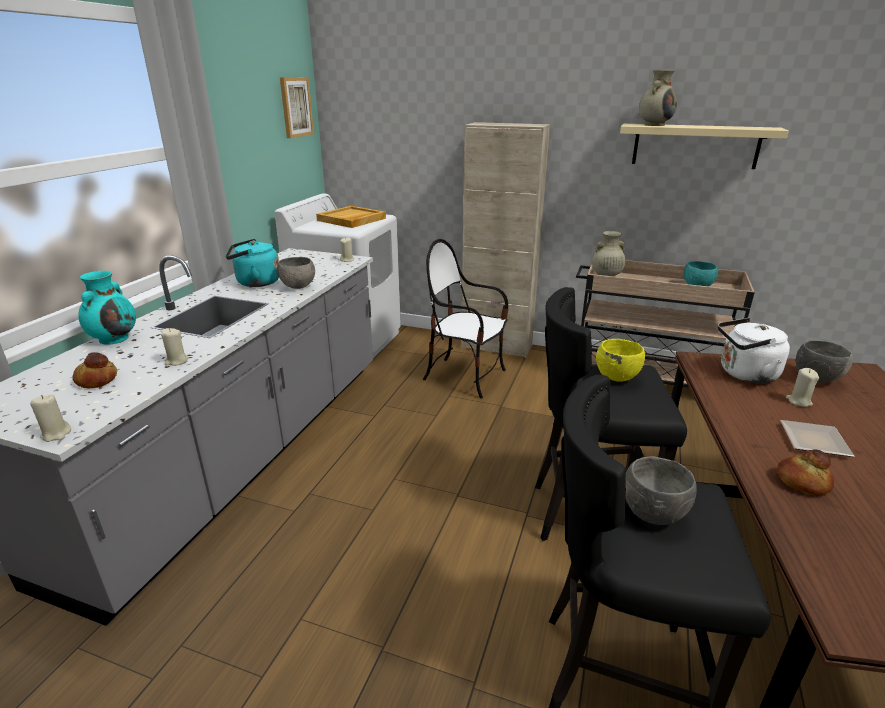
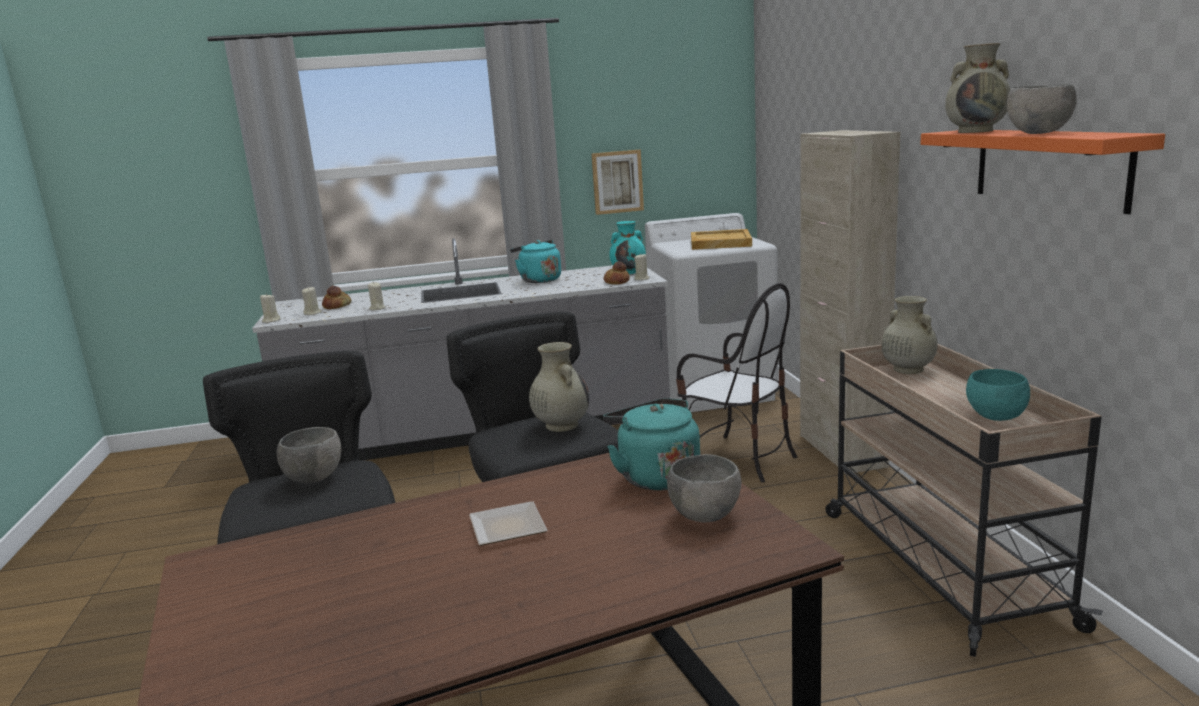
camera: 60 degrees right, 10 degrees down
(114, 338) = (395, 291): turquoise vase -> turquoise vase (629, 272)
(296, 107) = (710, 116): picture -> picture (617, 182)
(298, 287) = (549, 288): grey bowl -> grey bowl (1039, 133)
(465, 376) = (737, 459): chair -> chair turned 135 degrees clockwise
(616, 377) = (561, 425): yellow bowl -> beige vase
(695, 146) = (1049, 167): beige shelf -> orange shelf
(744, 374) = (655, 476): white kettle -> turquoise kettle
(798, 401) = (611, 512): beige candle -> beige candle (312, 313)
(802, 482) = (409, 528): bread -> bread (617, 282)

